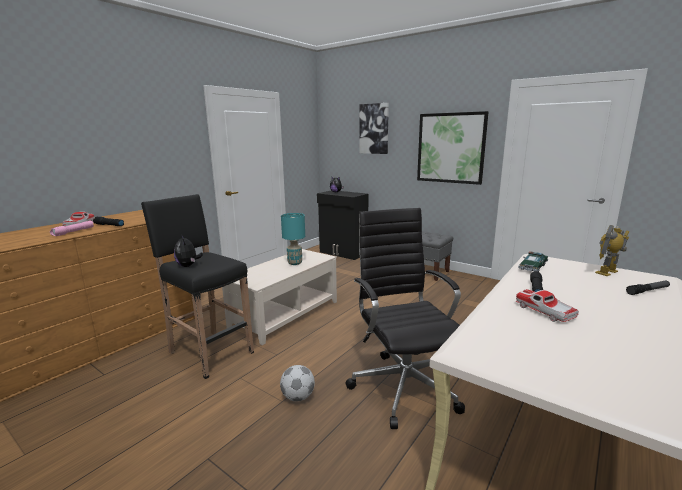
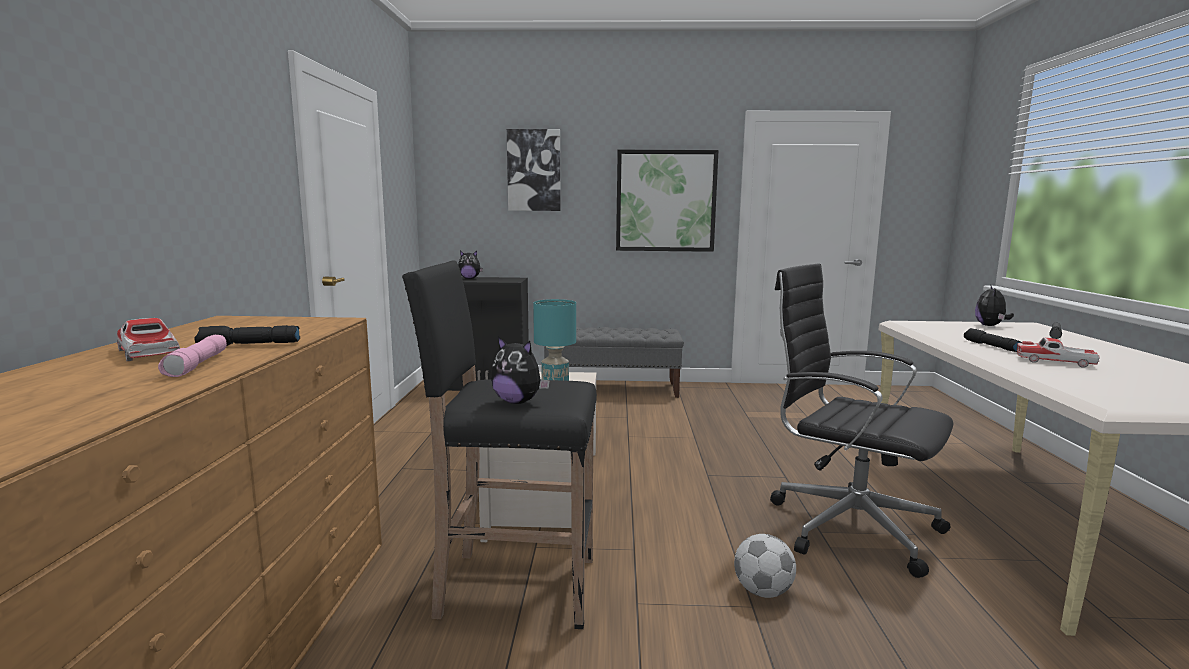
camera: 35 degrees left, 5 degrees down
(533, 267) = (931, 330): toy car -> none
(607, 272) = (990, 326): toy robot -> plush toy

